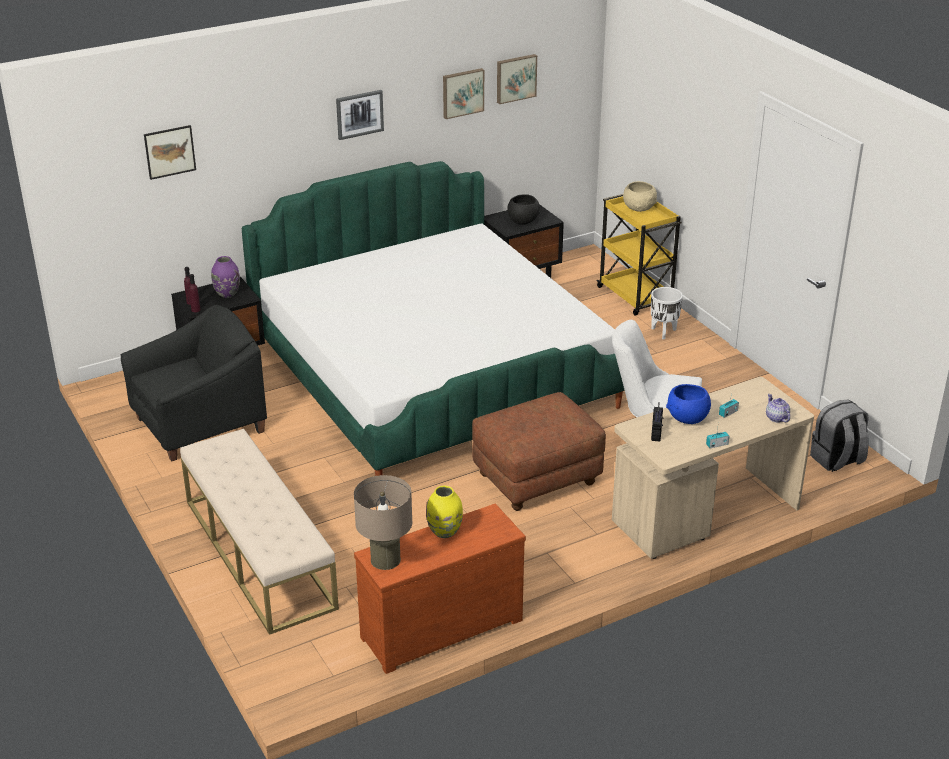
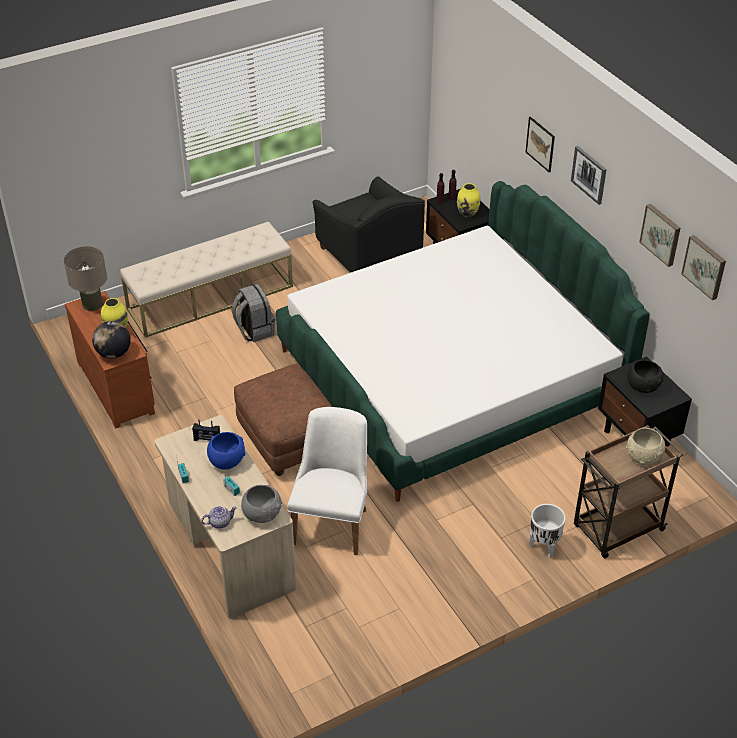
camera: 90 degrees right, 10 degrees up
(170, 152) = (485, 87): picture -> picture (540, 144)
(227, 293) = (467, 213): purple vase -> yellow vase
(493, 530) = (114, 353): none -> globe
(635, 297) = (617, 529): yellow cart -> brown cart
(757, 393) = (262, 514): none -> grey bowl
(837, 460) = (304, 663): grey backpack -> grey backpack (254, 330)

